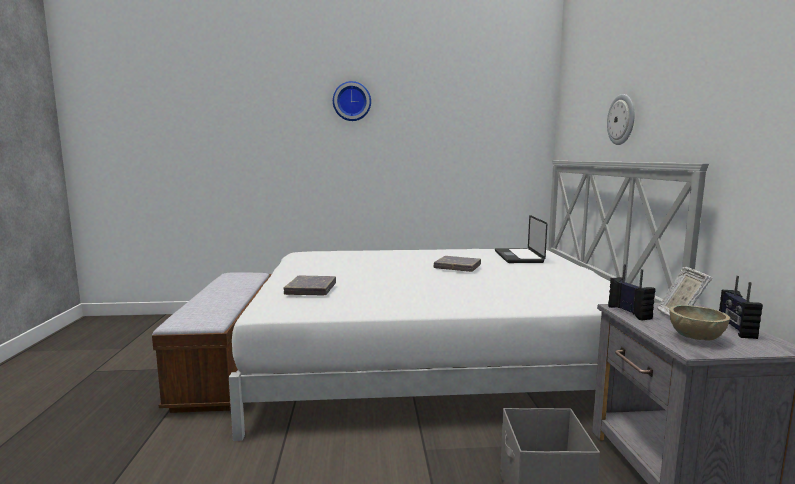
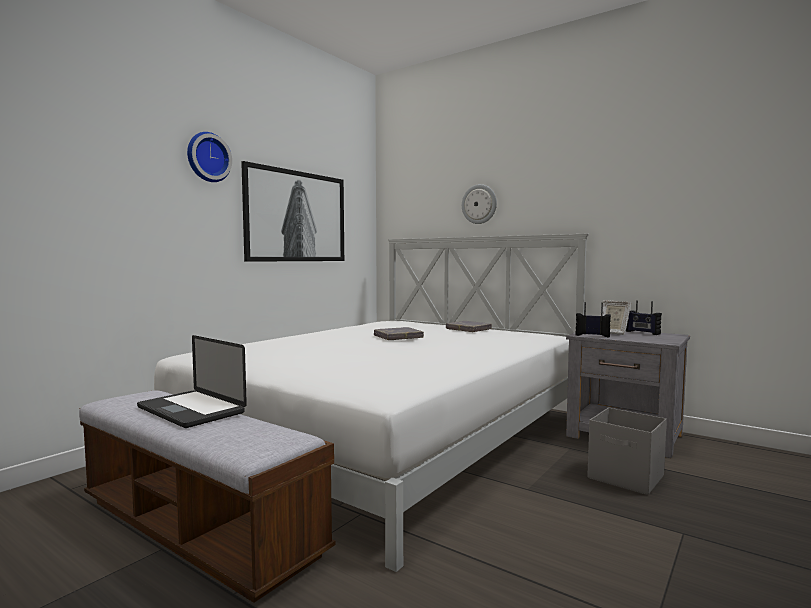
camera: 50 degrees left, 5 degrees down
(311, 289) = (359, 372): grey book -> grey book (468, 329)
(442, 142) = (297, 216): none -> picture
(518, 257) = (404, 326): laptop -> laptop (191, 410)
(696, 338) = (650, 338): beige bowl -> none

